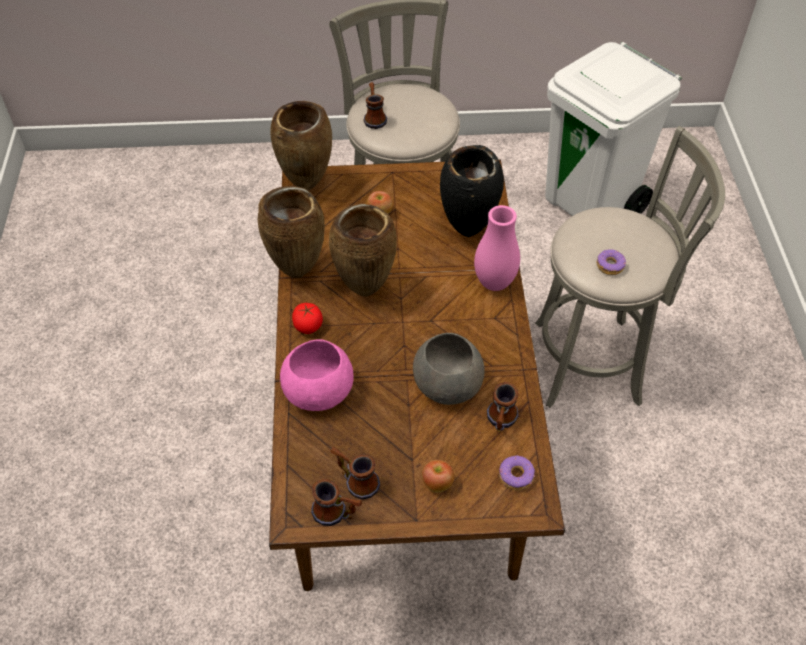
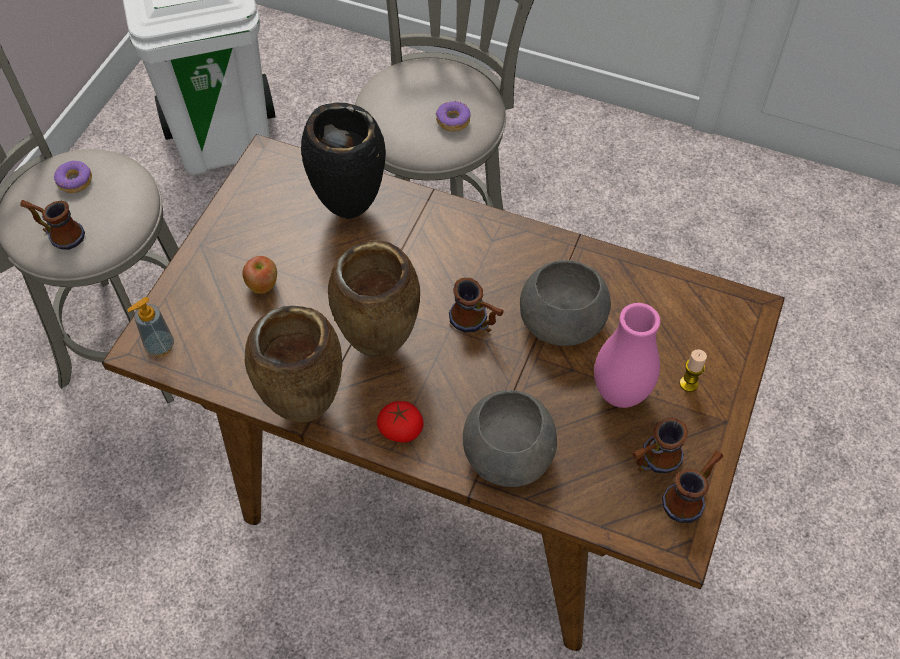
camera: 65 degrees left, 5 degrees up
(307, 186) = (160, 346): brown vase -> soap dispenser
(317, 391) = (508, 456): pink bowl -> grey bowl
(437, 483) = (688, 384): apple -> candle
(494, 283) = (442, 219): pink vase -> pink vase (620, 393)
(500, 422) = (635, 294): mug -> mug (476, 323)
(516, 476) = (708, 310): donut -> donut (75, 181)

